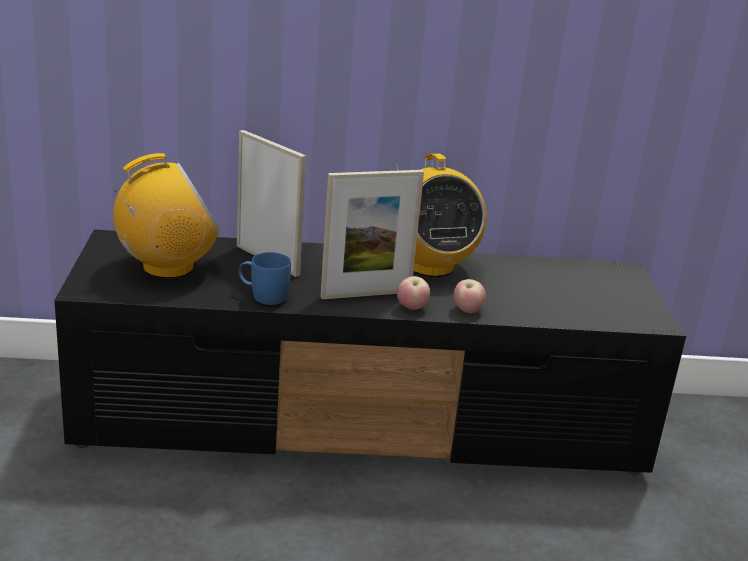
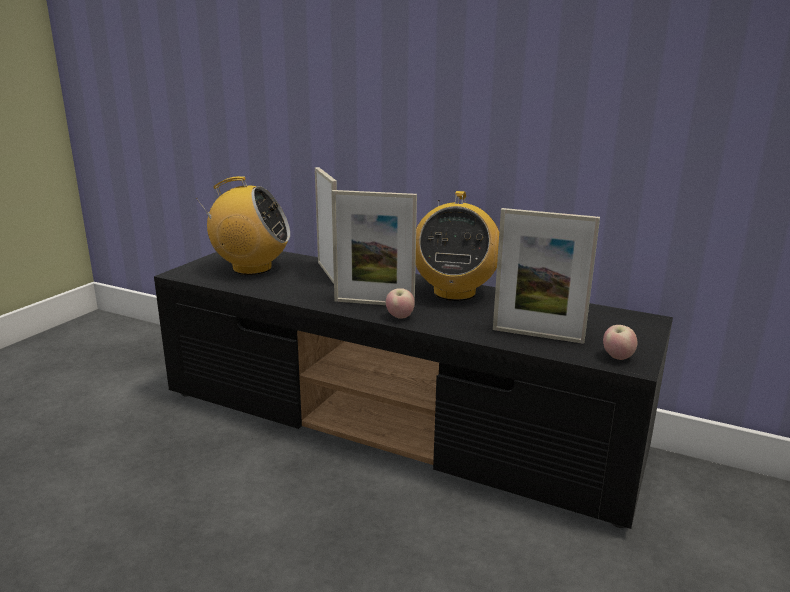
camera: 30 degrees right, 5 degrees down
(263, 296) = (293, 293): blue mug -> none
(467, 311) = (446, 326): apple -> apple (617, 357)
(555, 305) = (537, 335): none -> picture frame

